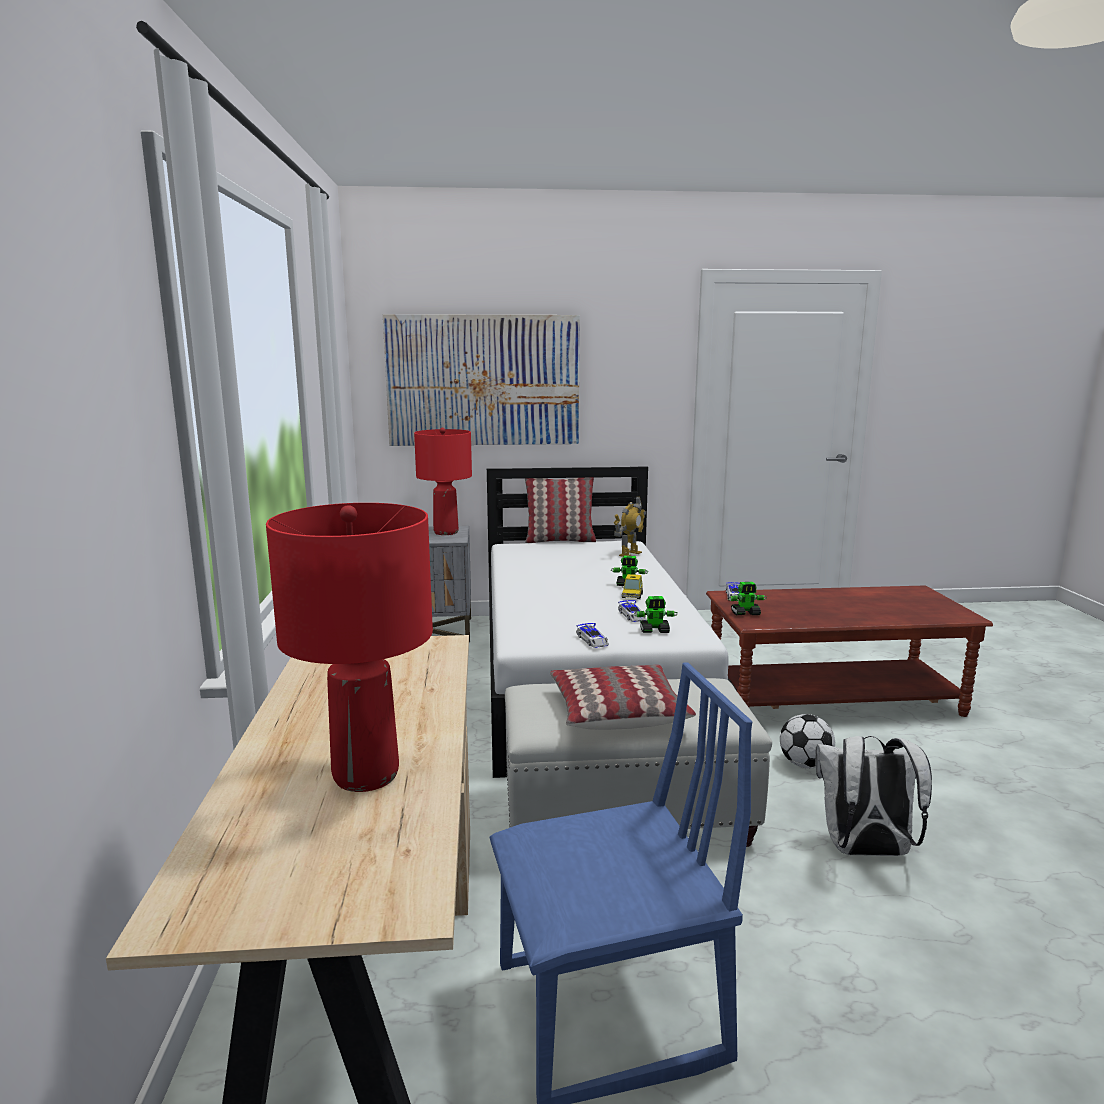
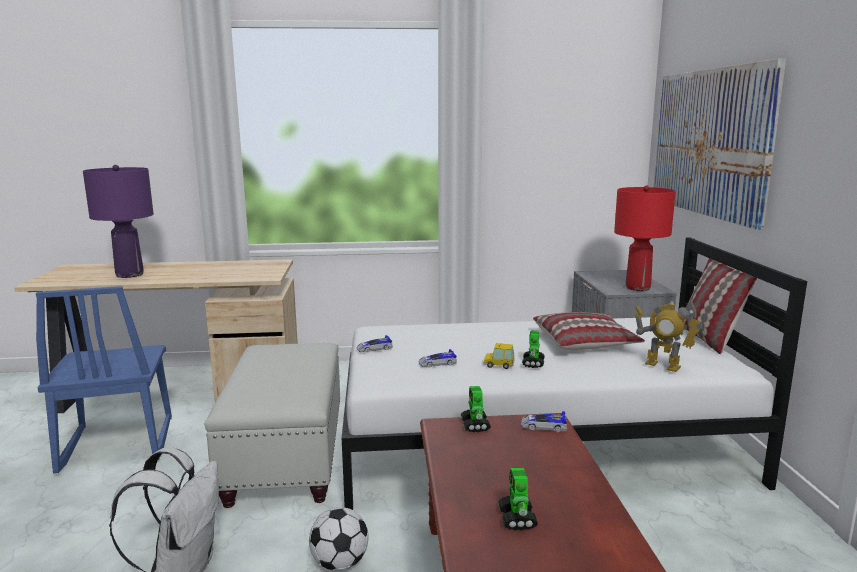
camera: 90 degrees right, 0 degrees up
(367, 775) = (129, 275): red table lamp -> purple table lamp
(617, 711) = (272, 368): pillow -> pillow (585, 342)
(655, 631) = (395, 369): toy robot -> toy robot (517, 519)

